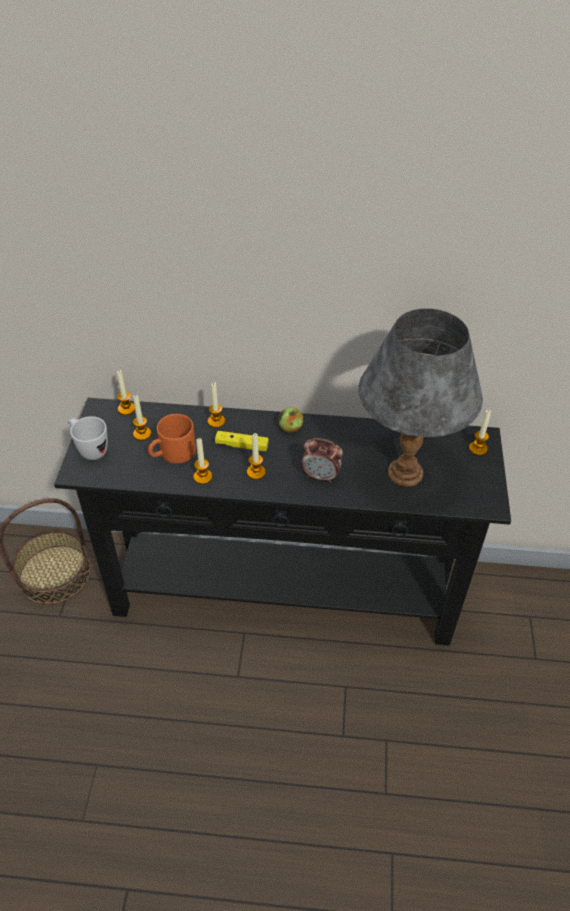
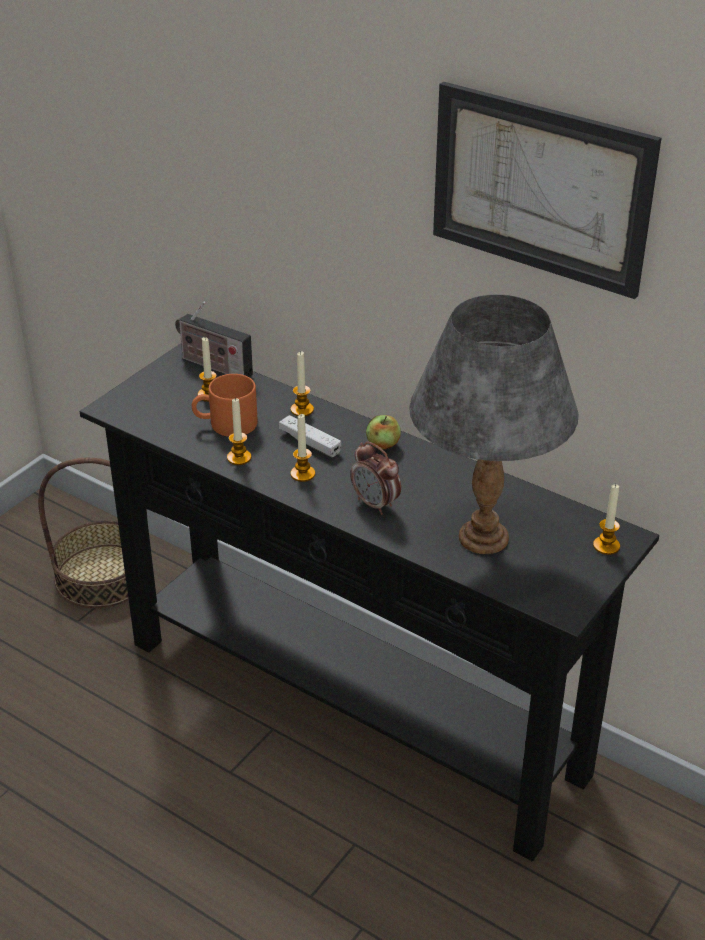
camera: 30 degrees right, 10 degrees down
(89, 450) = (141, 391): white mug -> none
(126, 409) = (213, 366): candle -> radio
(242, 445) = (310, 443): yellow game controller -> white game controller
(409, 221) = (540, 188): none -> picture

